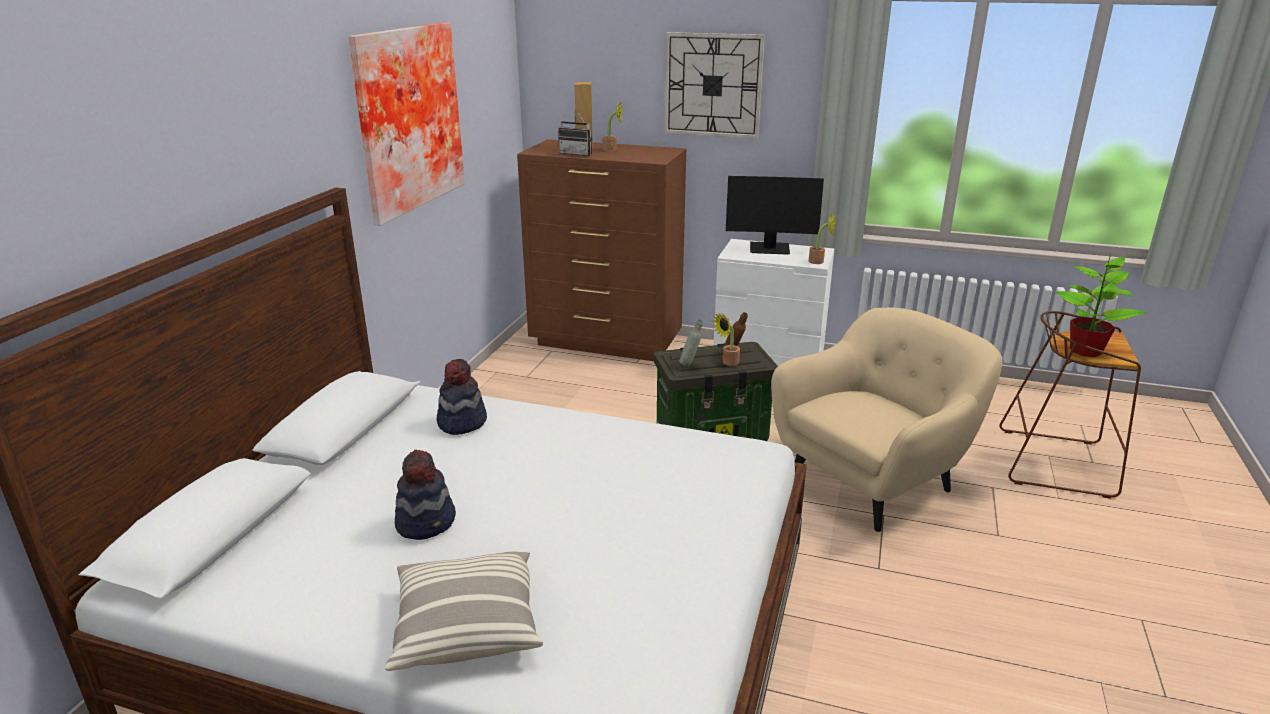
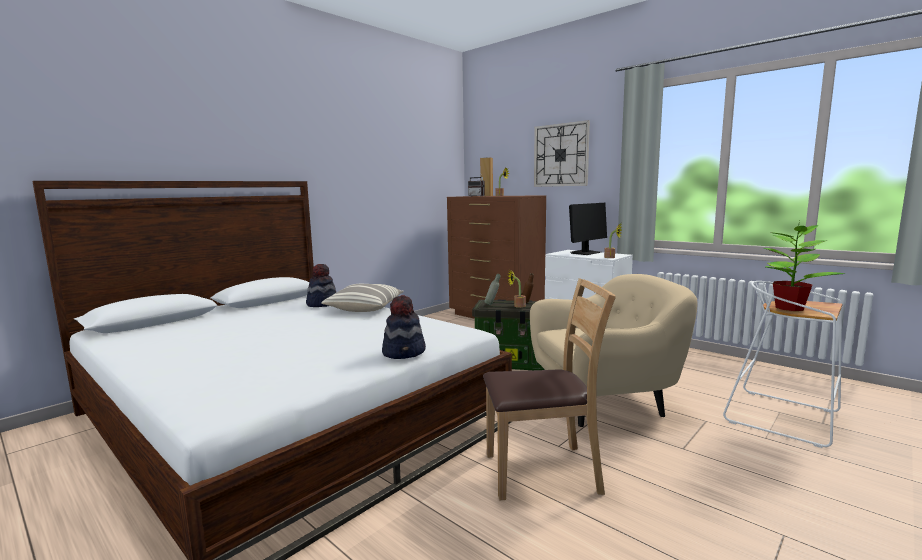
camera: 25 degrees right, 15 degrees down
(405, 119) = (366, 162): picture -> none
(426, 522) = (241, 330): hat -> hat (404, 352)
(466, 625) = (188, 365): pillow -> pillow (365, 308)
(769, 249) = (585, 253): monitor -> monitor turned 75 degrees counterclockwise
(893, 612) = (543, 472): none -> brown chair
(1057, 462) = (784, 417): brown stool -> white stool

